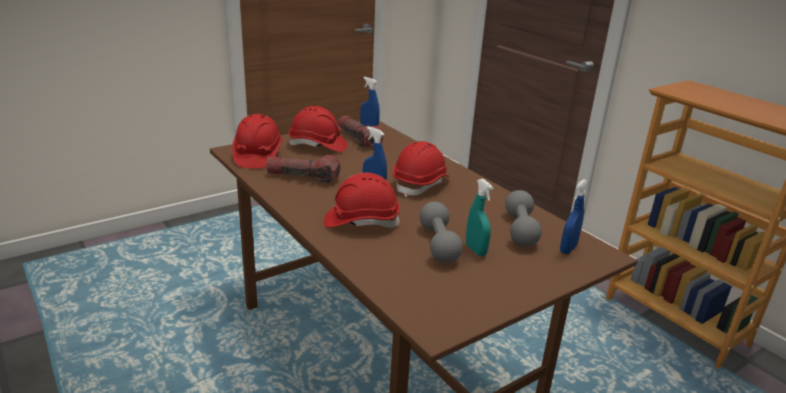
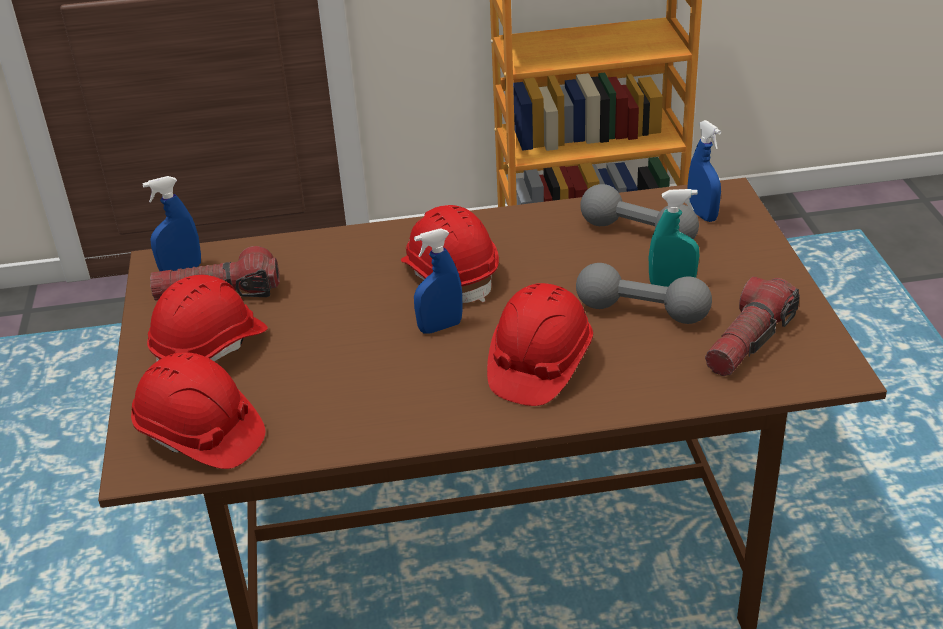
camera: 60 degrees left, 10 degrees up
(303, 177) = (338, 393): flashlight -> flashlight (748, 341)

